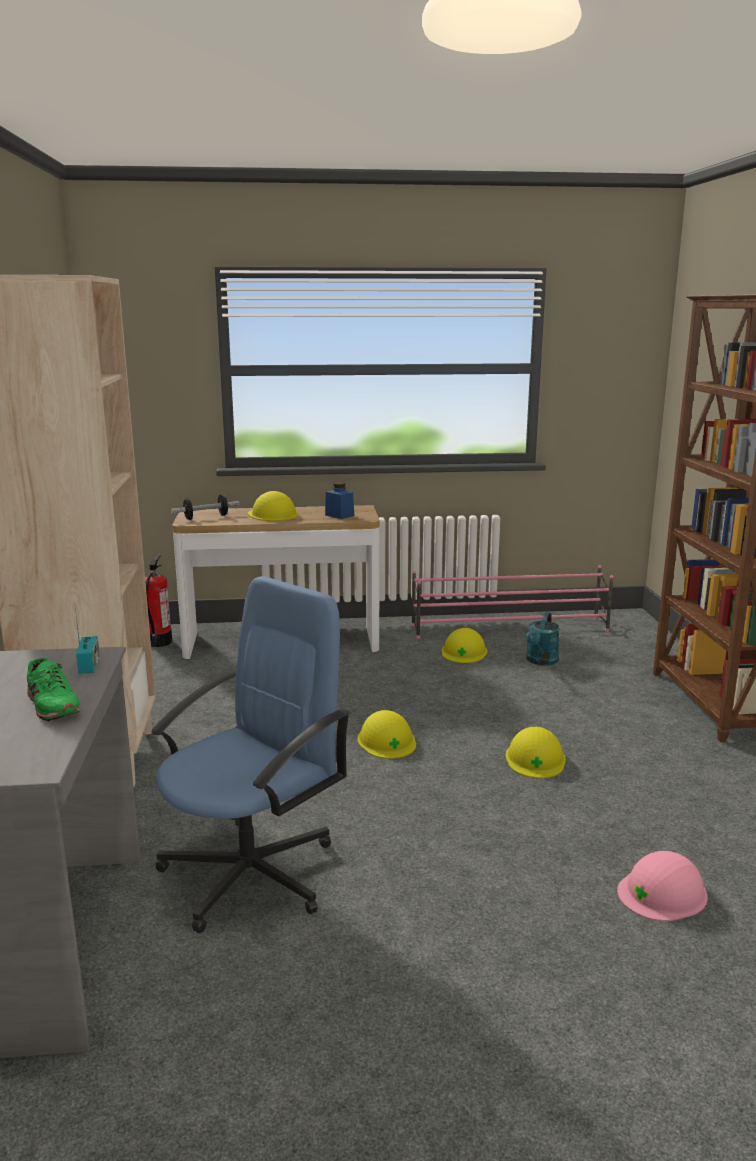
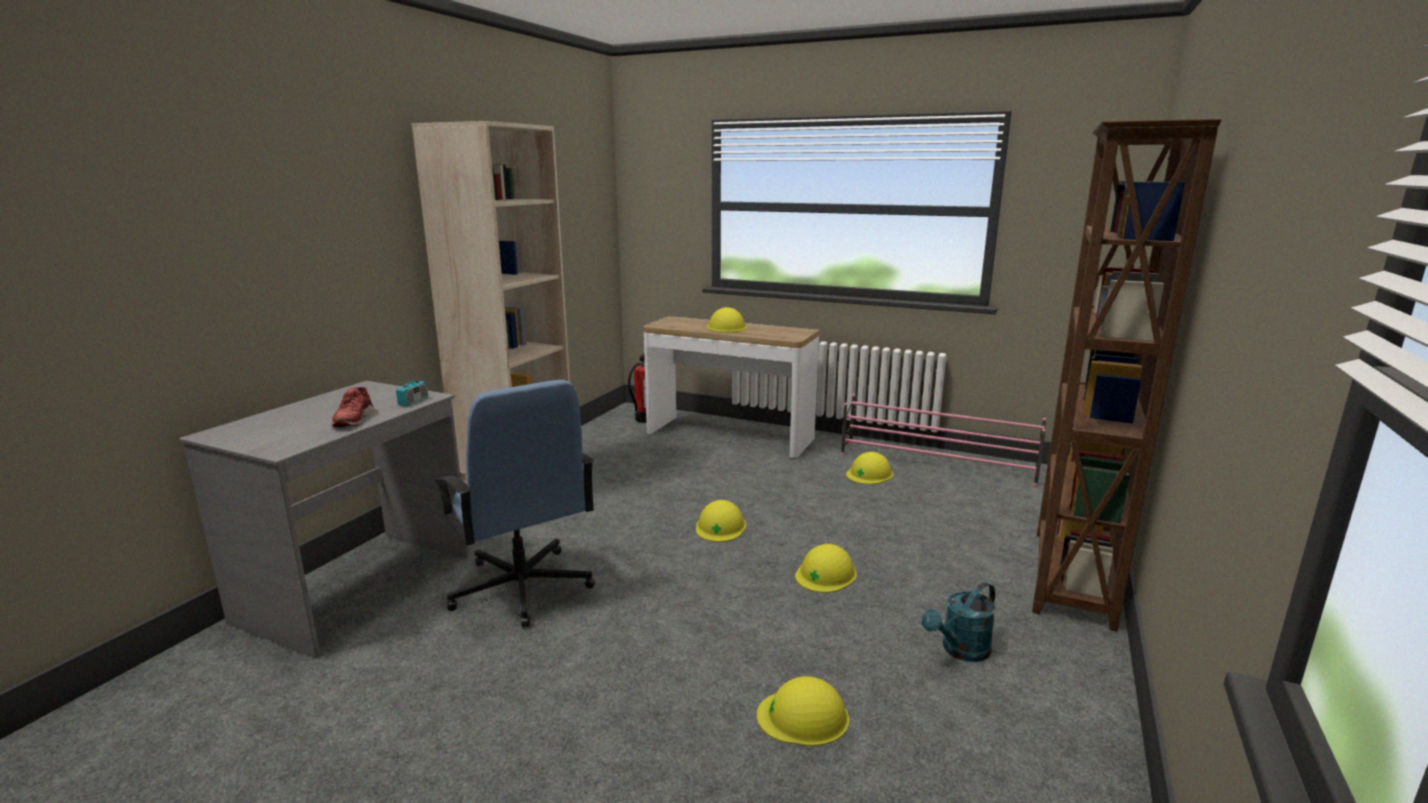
camera: 30 degrees right, 0 degrees up
(51, 704) = (353, 419): green shoe -> red shoe
(206, 517) = (675, 323): dumbbell -> none
(252, 873) = (521, 588): blue office chair -> blue office chair turned 75 degrees clockwise
(339, 515) = (776, 334): blue jar -> none
(540, 661) = (932, 497): turquoise watering can -> turquoise watering can (960, 651)
(662, 892) = (803, 717): pink hard hat -> yellow hard hat

